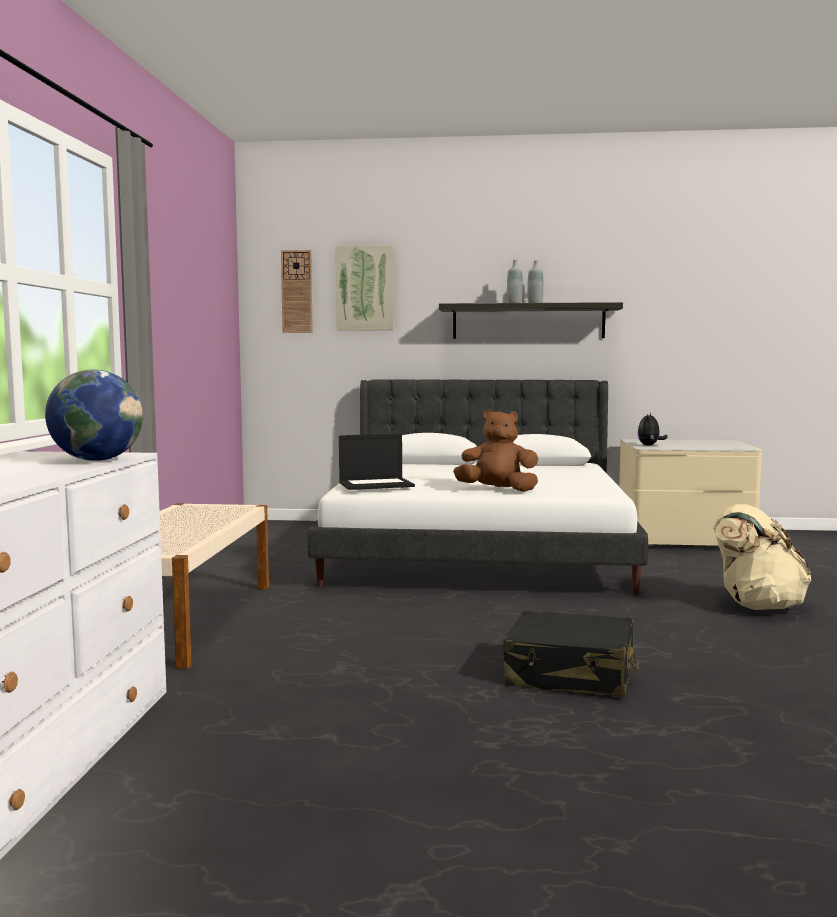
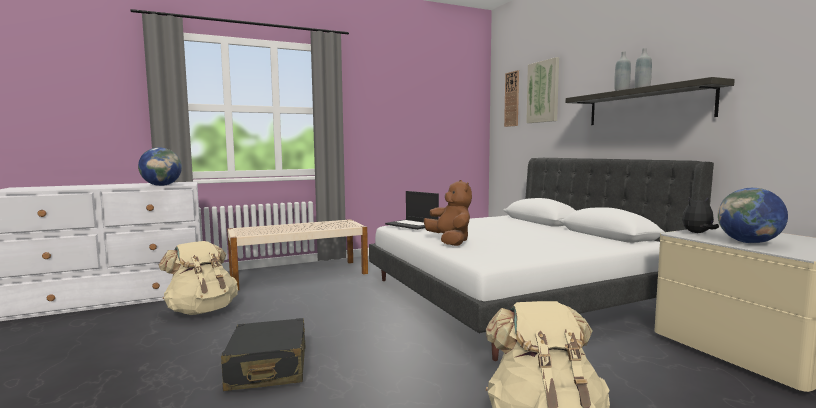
camera: 60 degrees right, 0 degrees up
(269, 697) = (202, 311): none -> beige backpack
(695, 446) = (749, 242): none -> globe

